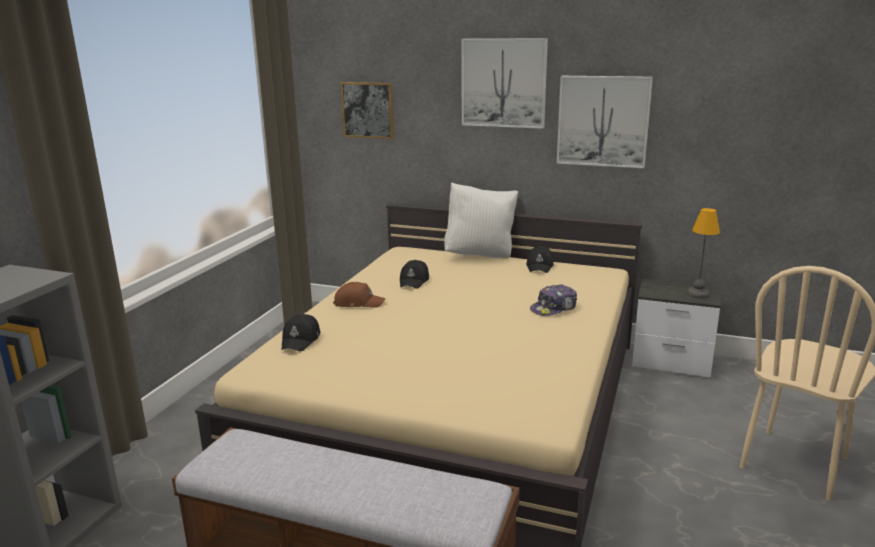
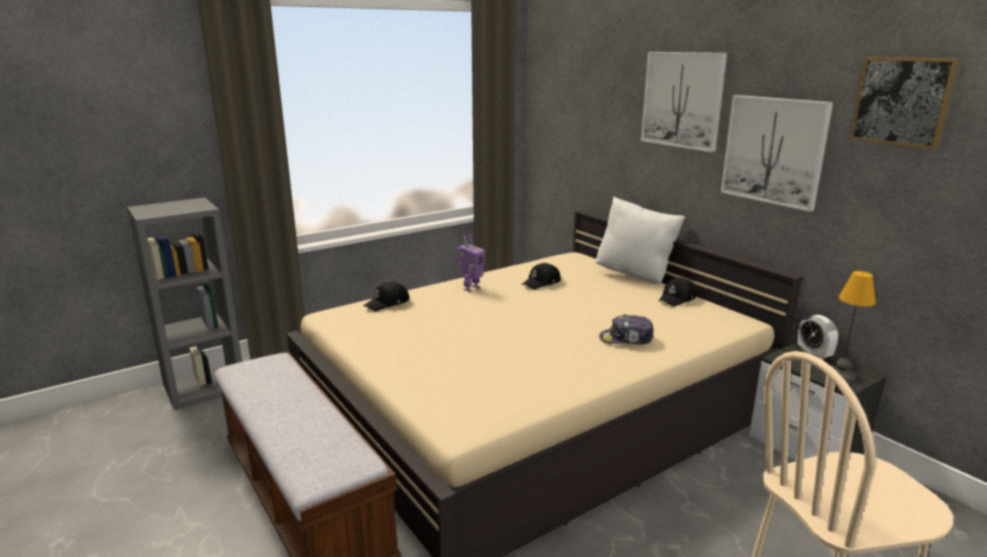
camera: 35 degrees right, 0 degrees up
(358, 303) = (470, 288): brown cap -> toy robot
(368, 110) = (573, 118): picture -> picture (901, 101)
(663, 284) = (814, 354): none -> alarm clock

